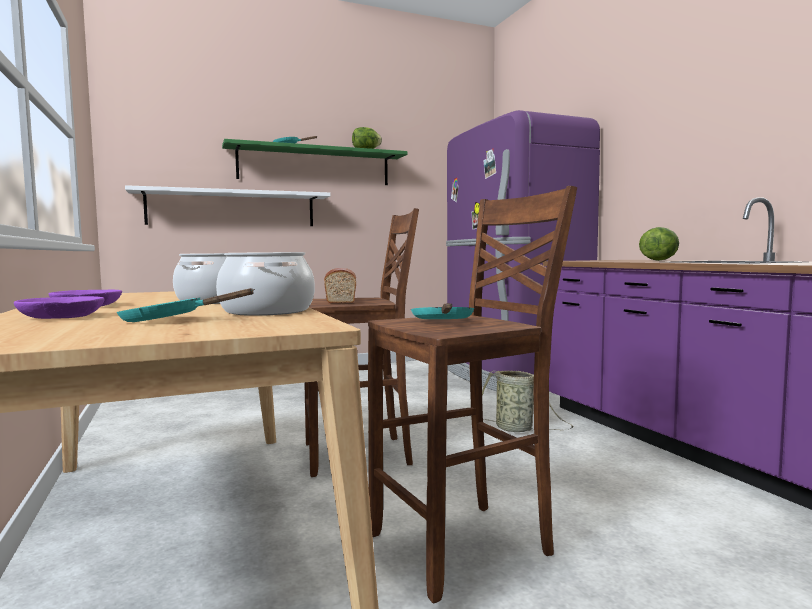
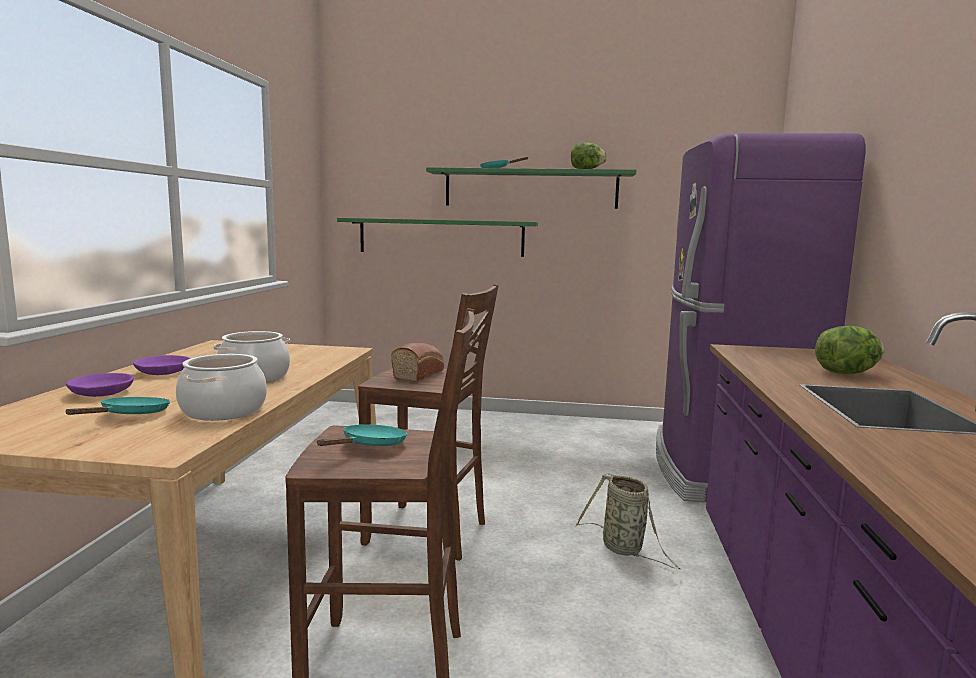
camera: 30 degrees right, 5 degrees up
(170, 320) = (130, 415): turquoise frying pan -> turquoise frying pan turned 75 degrees clockwise
(232, 209) = (441, 237): white shelf -> green shelf

